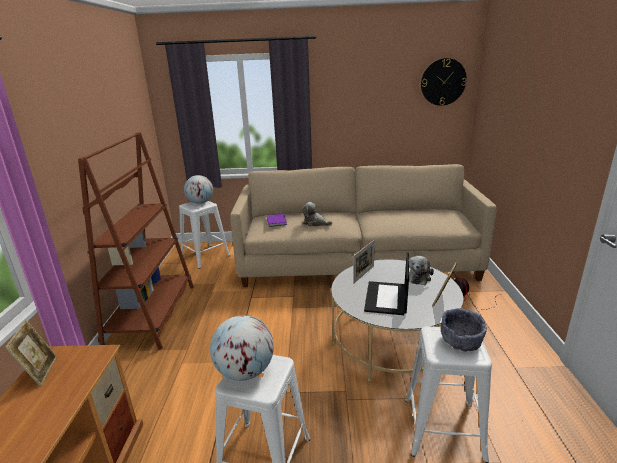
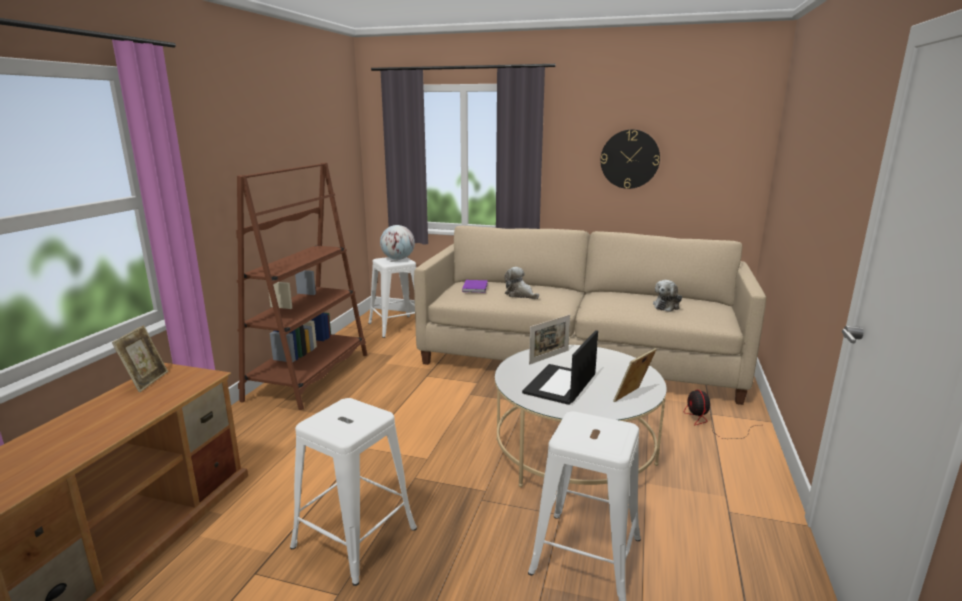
camera: 15 degrees right, 5 degrees down
(245, 372) = (335, 415): globe -> none
(418, 277) = (618, 370): plush toy -> plush toy (667, 306)
(443, 82) = (726, 129): wall clock -> wall clock (629, 159)
(461, 341) = (605, 432): grey bowl -> none

